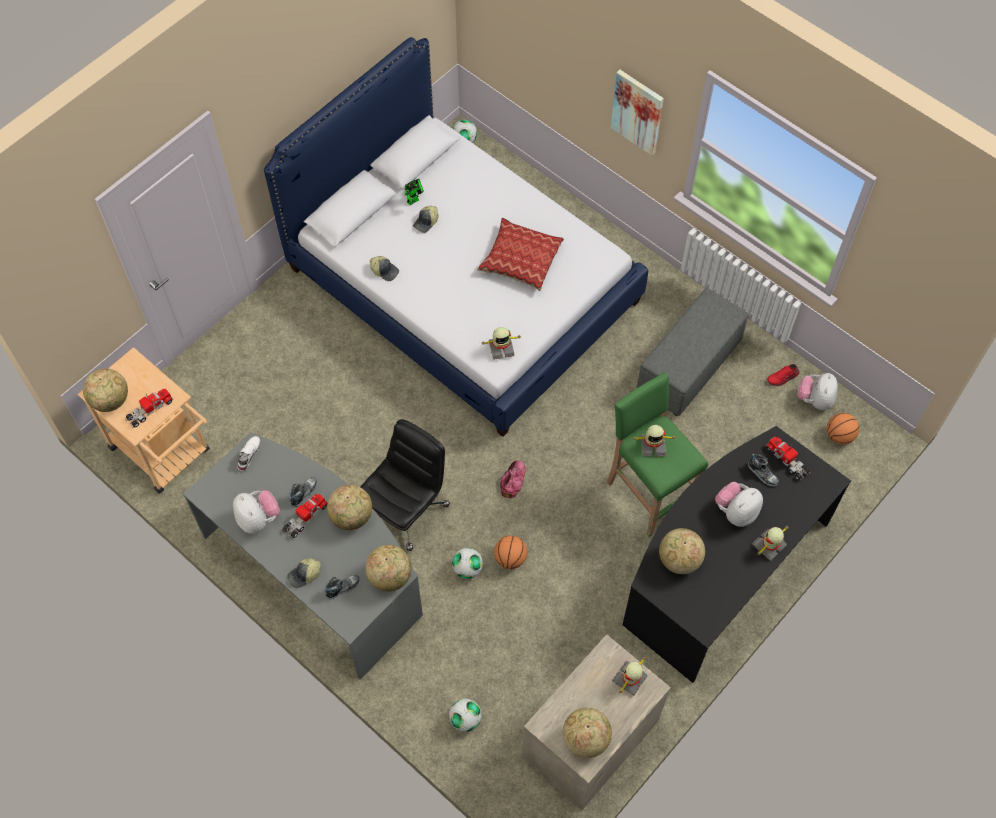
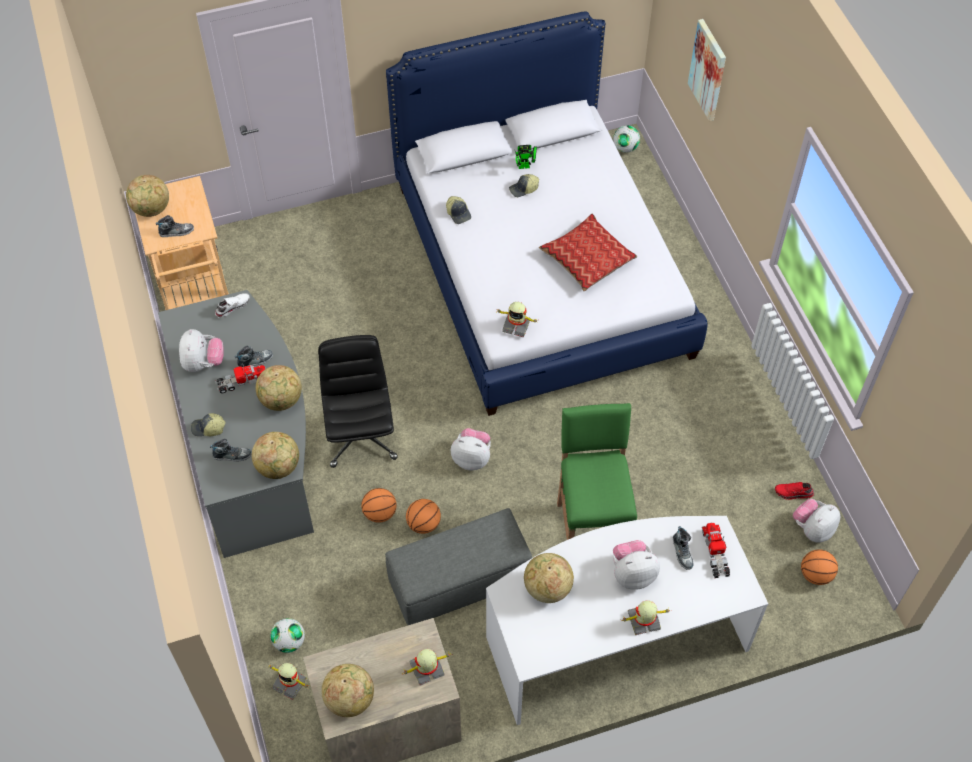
camera: 30 degrees right, 5 degrees down
(149, 410) = (176, 231): toy truck -> shoe
(405, 509) = (360, 435): black office chair -> black office chair turned 75 degrees counterclockwise
(467, 569) = (380, 513): football -> basketball
(513, 480) = (472, 458): cap -> plush toy
(637, 111) = (753, 158): picture -> picture (708, 70)
(652, 445) = (592, 473): toy robot -> toy robot (290, 683)
(688, 366) = (705, 438): grey ottoman -> grey ottoman (458, 582)
(721, 569) = (614, 637): black desk -> white desk

